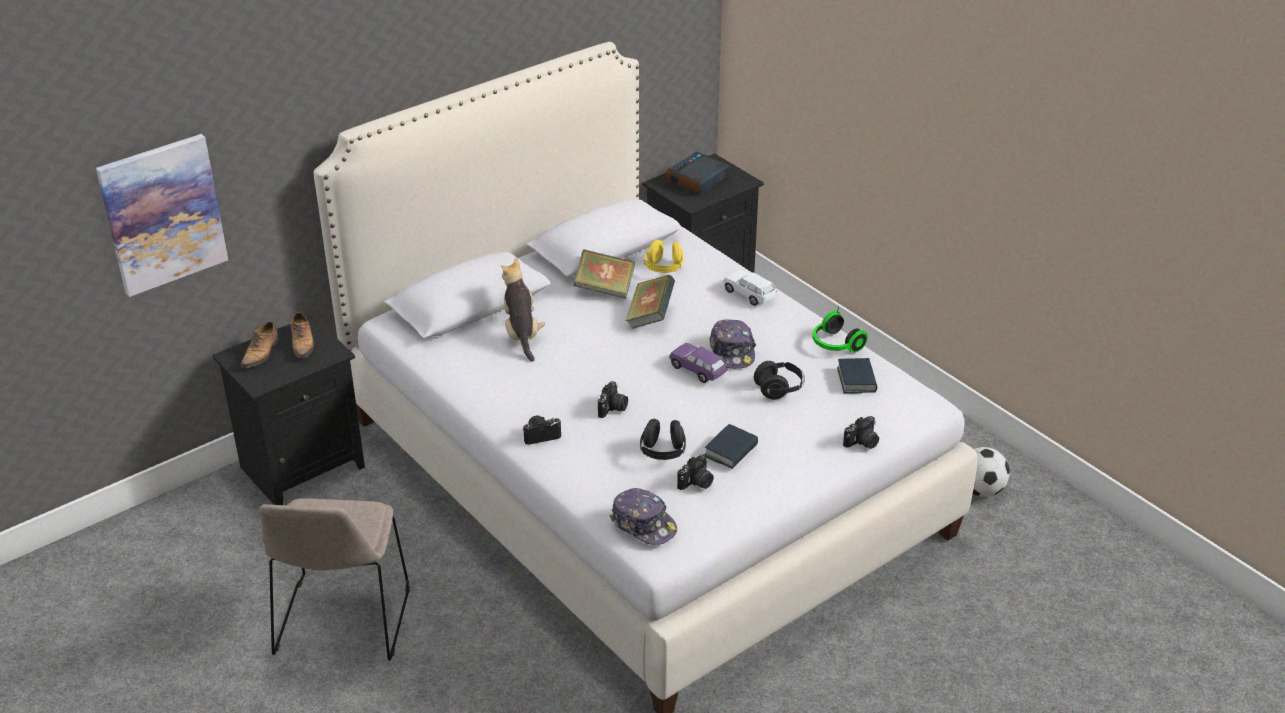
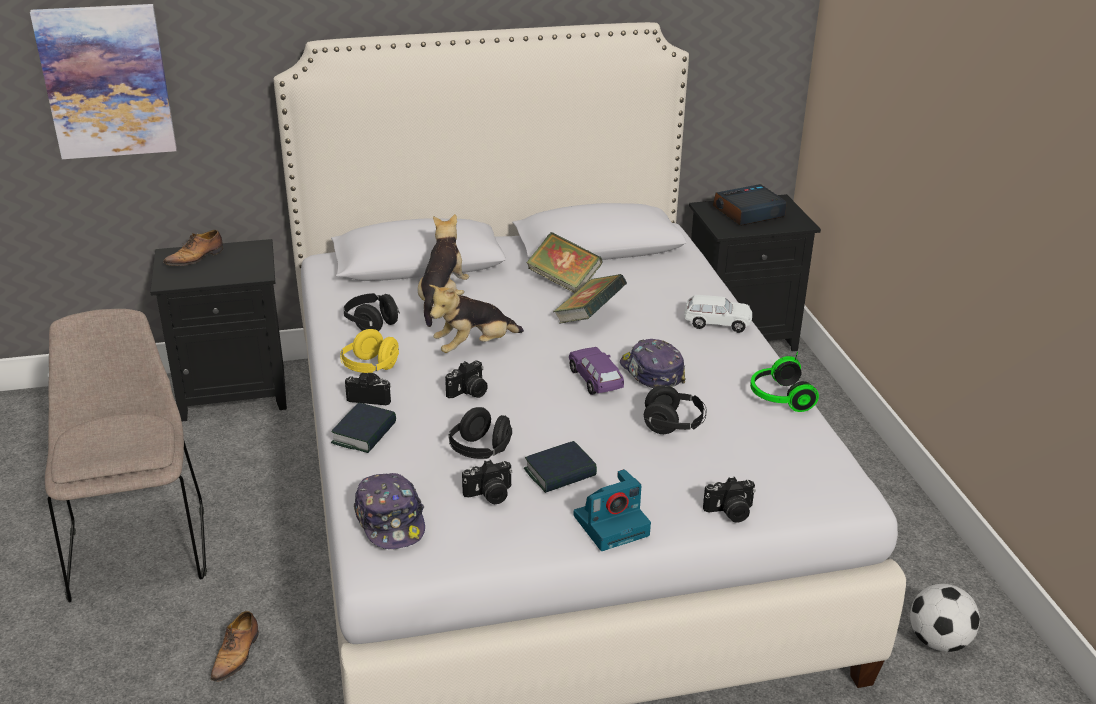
camera: 25 degrees right, 5 degrees down
(302, 343) = (239, 259): shoe -> shoe (236, 655)
(342, 624) = (138, 547): beige chair -> beige chair turned 135 degrees clockwise
(483, 372) = (371, 323): none -> black headphones
(583, 369) = (474, 347): none -> plush toy
(664, 269) = (642, 278): yellow headphones -> yellow headphones (370, 368)
(732, 351) = (651, 373): cap -> cap turned 135 degrees clockwise
(749, 294) = (717, 323): white toy car -> white toy car turned 120 degrees clockwise
(793, 476) = (612, 524): none -> camera
(856, 380) = (777, 441): book -> book (364, 433)

